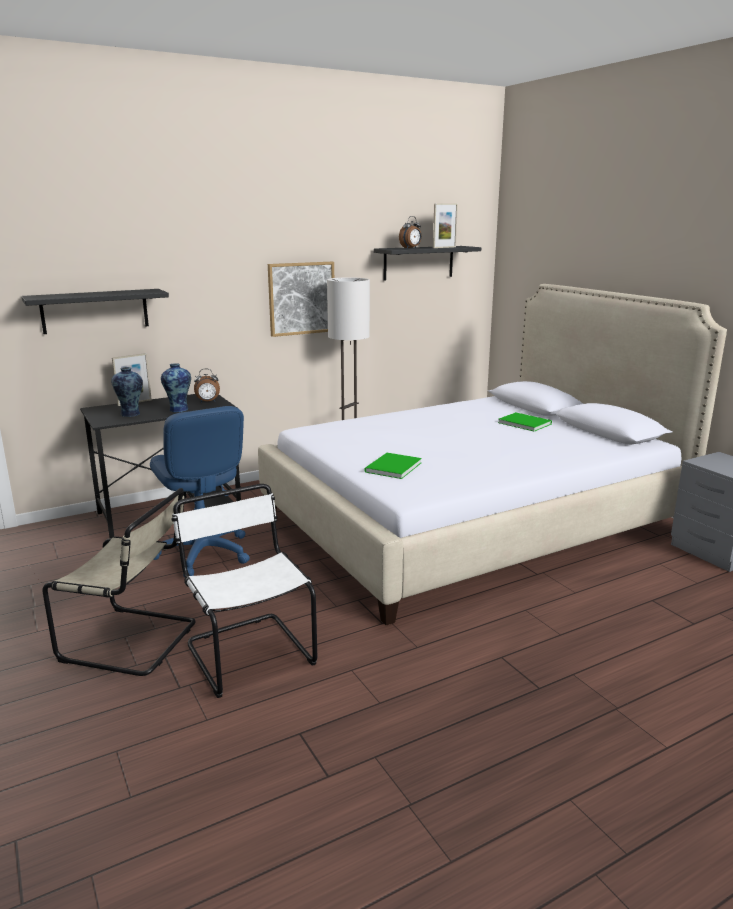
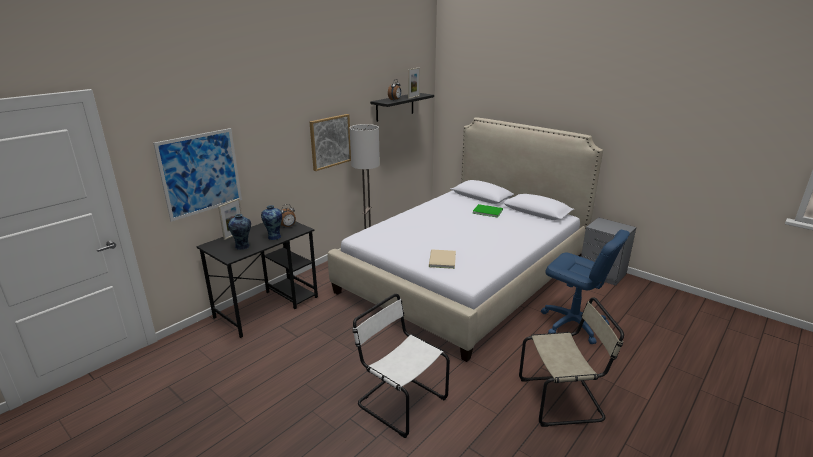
camera: 20 degrees left, 5 degrees up
(95, 311) = (201, 173): black shelf -> picture
(134, 641) = (321, 413): beige chair -> beige chair (563, 399)
(203, 553) = (316, 335): blue office chair -> blue office chair (573, 324)
(391, 467) = (441, 260): green book -> beige book

